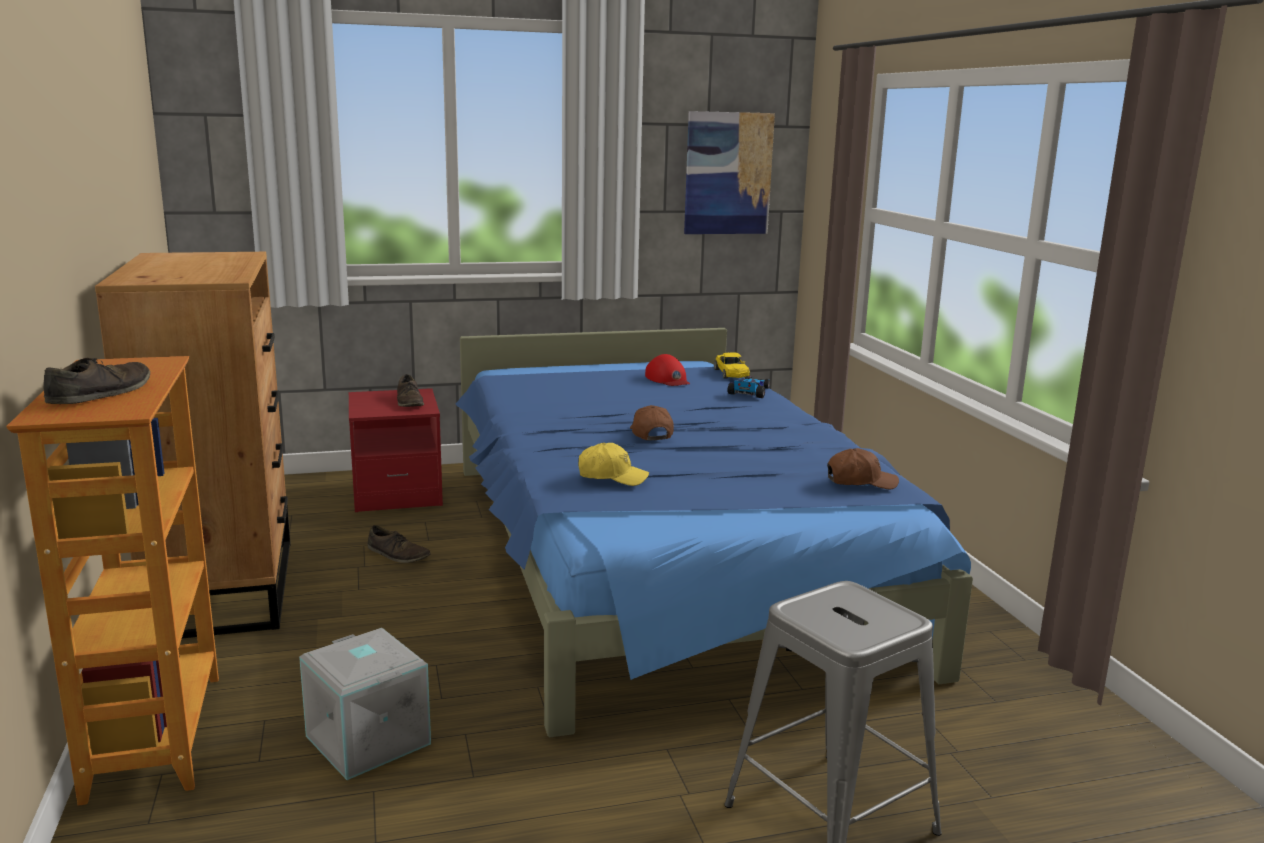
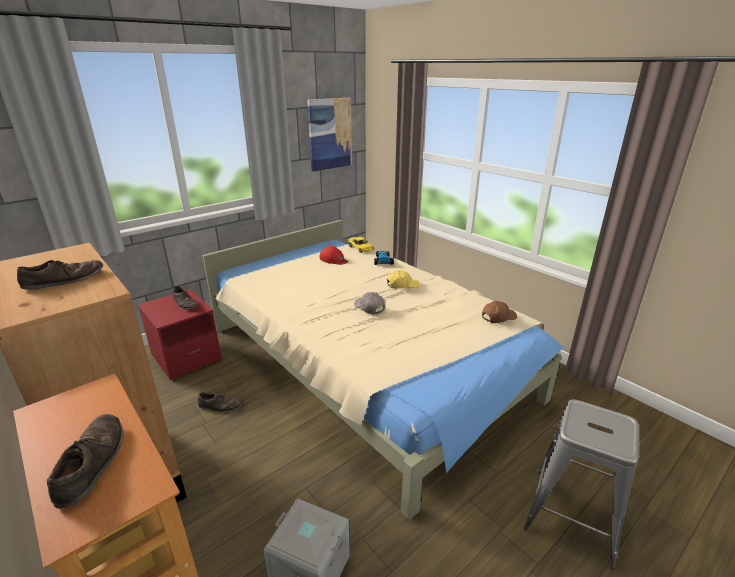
camera: 25 degrees left, 10 degrees up
(200, 268) = (65, 280): none -> brown shoe
(612, 476) = (384, 350): yellow cap -> yellow cap (402, 285)
(650, 434) = (369, 307): brown cap -> grey cap
(660, 558) = (365, 363): blue bed -> beige bed

